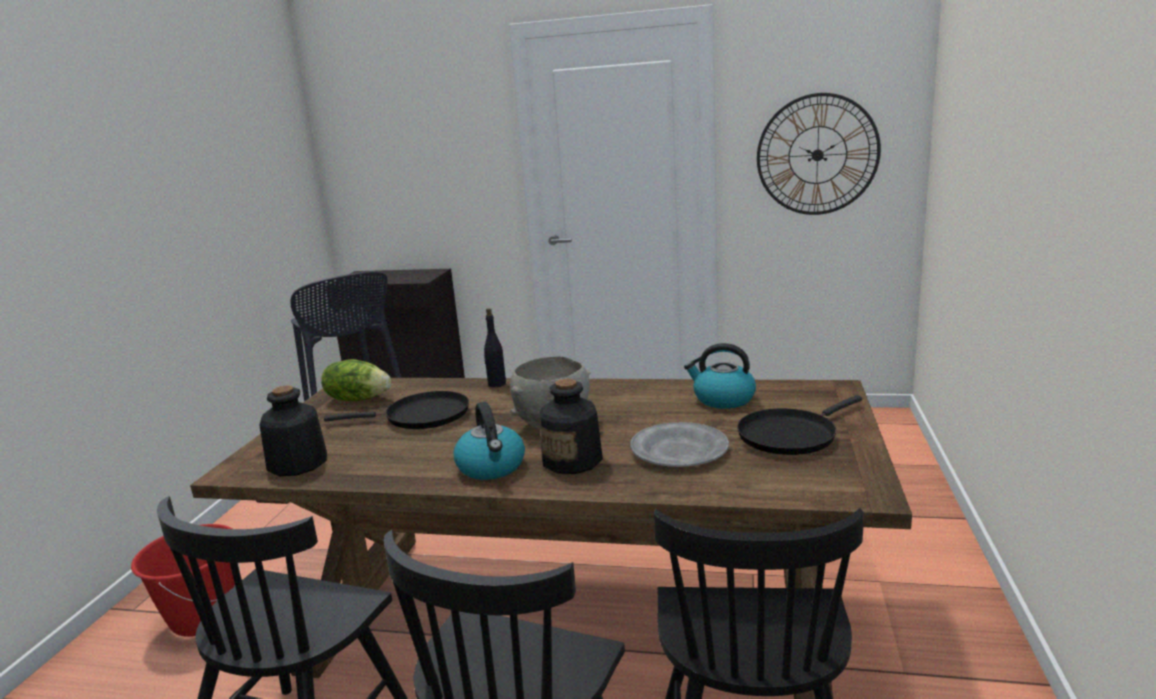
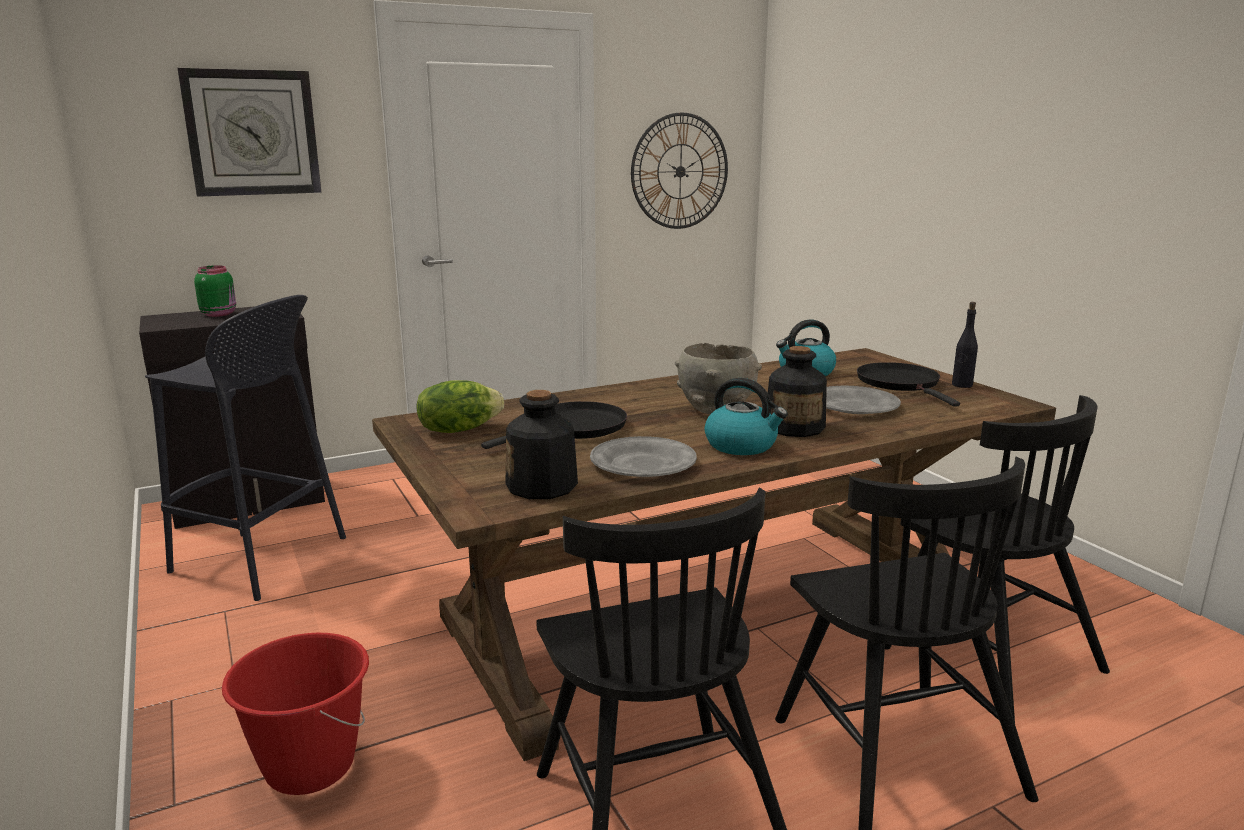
camera: 40 degrees left, 0 degrees up
(390, 463) = (643, 464): none -> grey plate
(392, 274) = (219, 314): none -> green jar
(422, 139) = (252, 133): none -> wall clock
(496, 384) = (584, 394): black bottle -> black bottle (962, 385)
(790, 435) = (901, 384): black frying pan -> black frying pan turned 150 degrees clockwise

